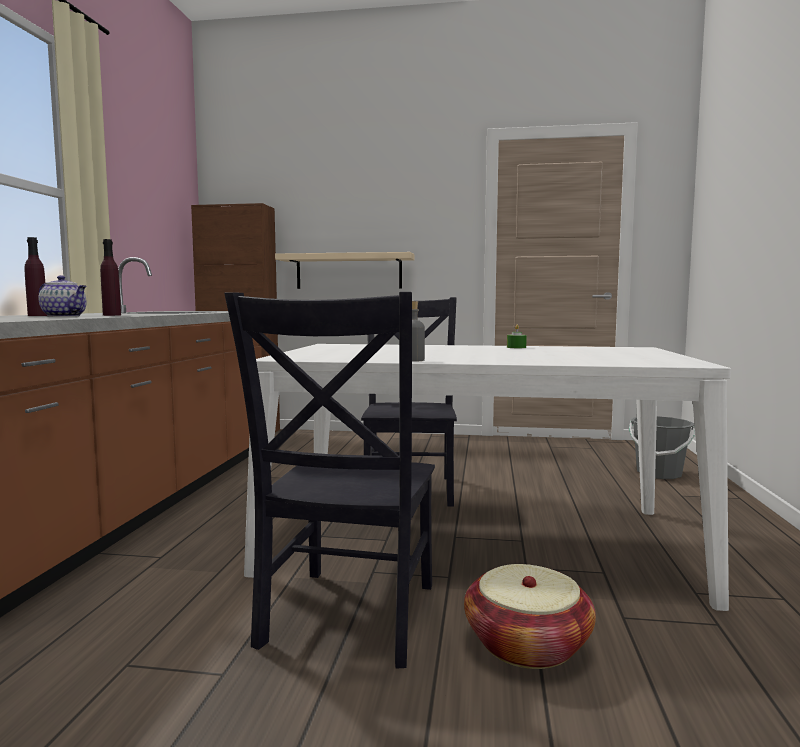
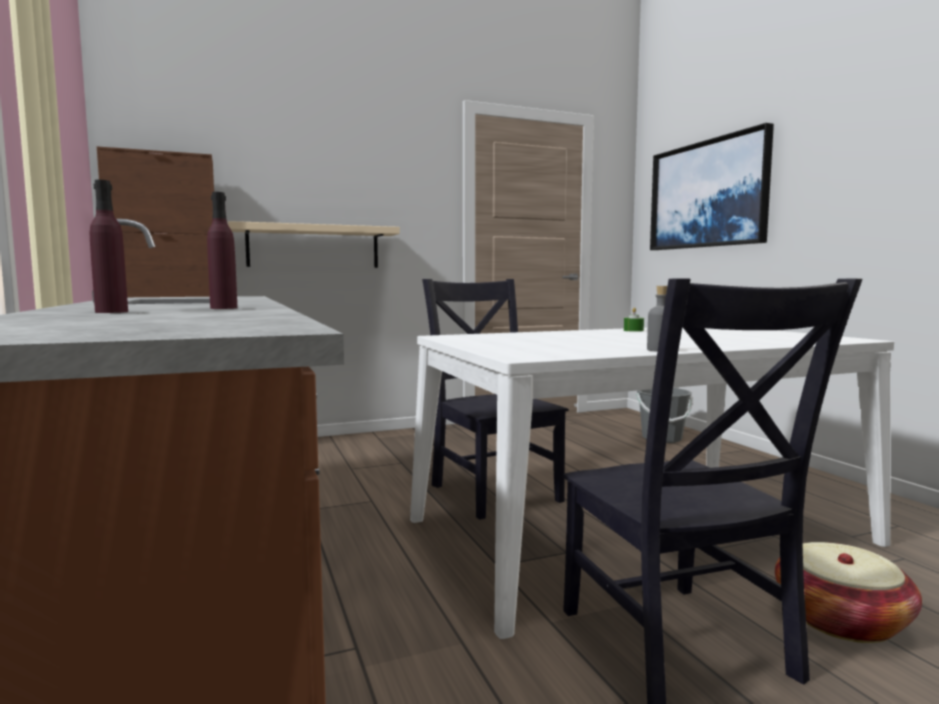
camera: 30 degrees left, 0 degrees up
(65, 316) = (207, 313): teapot -> none
(737, 199) = (707, 194): none -> picture

